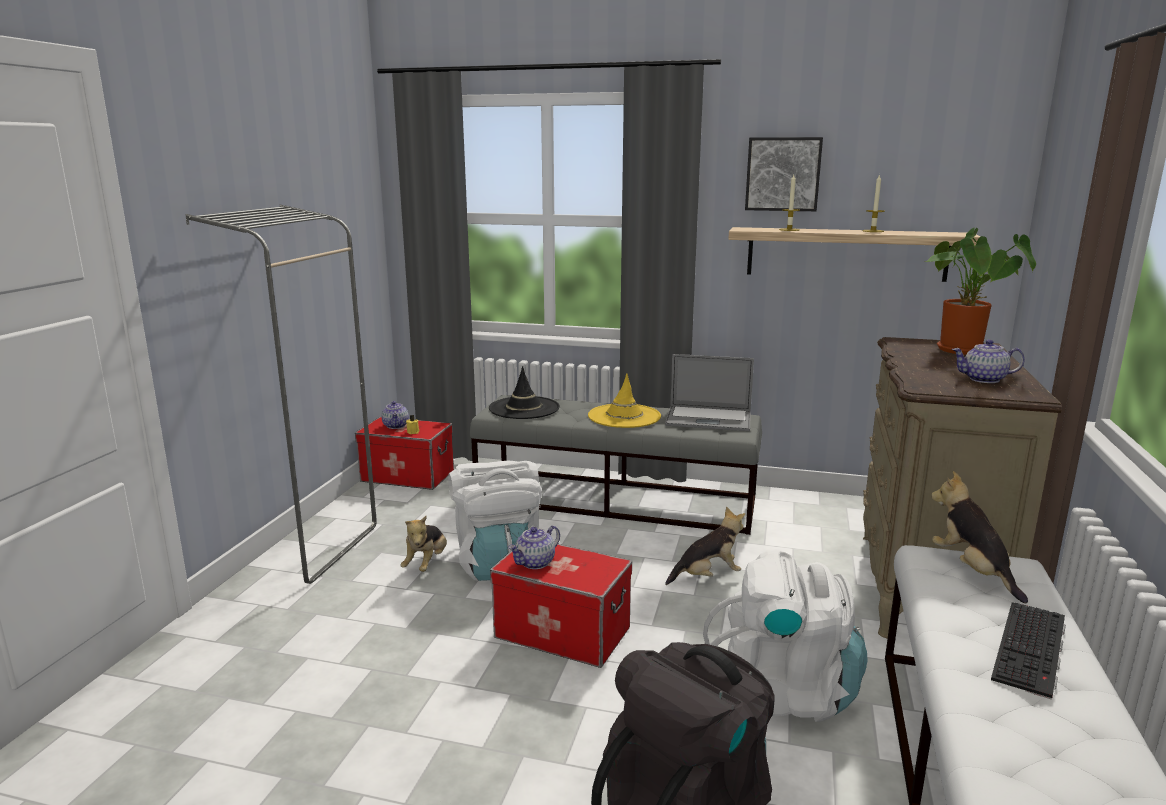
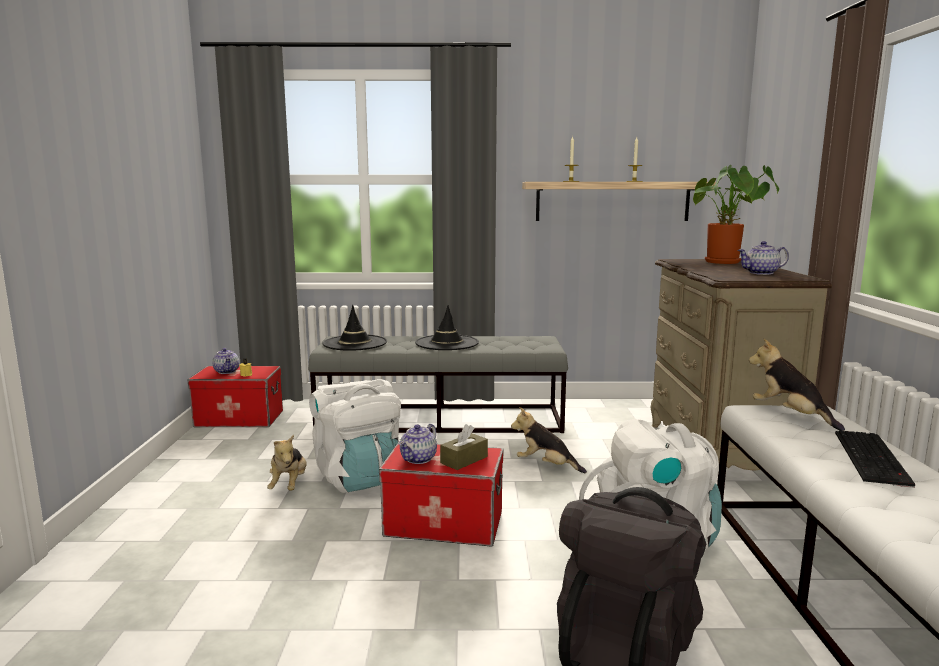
camera: 15 degrees left, 5 degrees down
(314, 549) = (167, 486): grey clothes rack -> none
(582, 570) = (464, 460): none -> brown tissue box
(624, 416) = (446, 343): yellow hat -> black hat
(707, 576) = (546, 466): plush toy -> plush toy turned 120 degrees counterclockwise
(708, 419) = (517, 340): laptop -> none
(783, 174) = (561, 138): picture -> none

